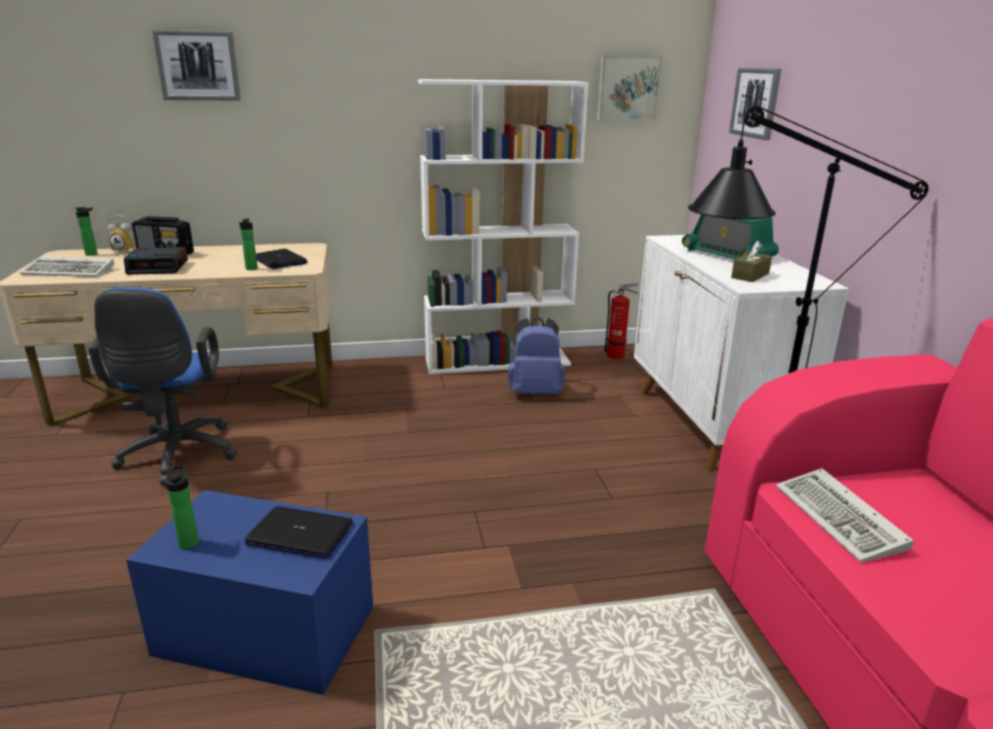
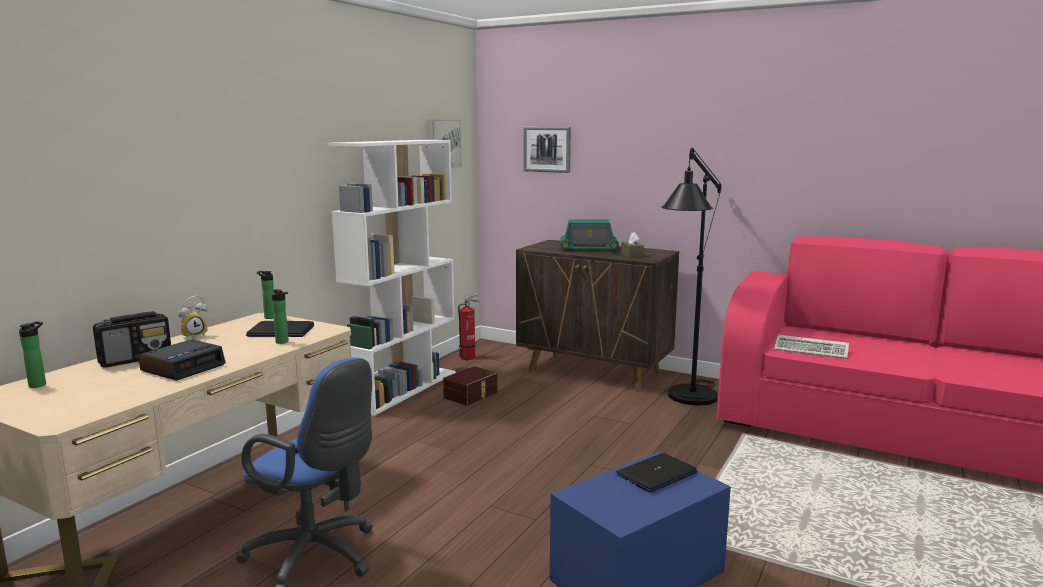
camera: 50 degrees left, 10 degrees down
(71, 271) = (89, 400): keyboard -> none
(126, 250) = (69, 371): alarm clock -> alarm clock (194, 335)
(189, 541) = (622, 511): bottle -> bottle (268, 317)
(198, 66) = (136, 137): picture -> none
(535, 392) = (471, 395): blue backpack -> brown storage box
(710, 425) = (595, 372): white cabinet -> brown cabinet

